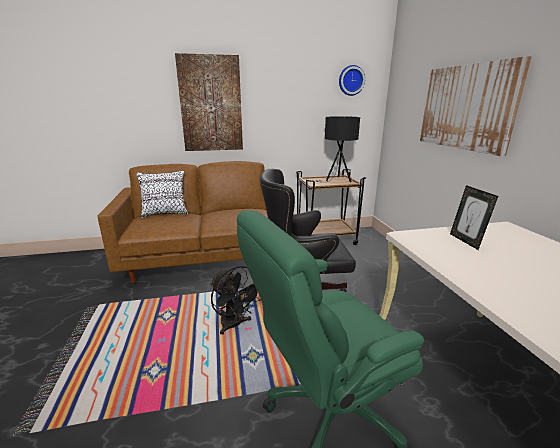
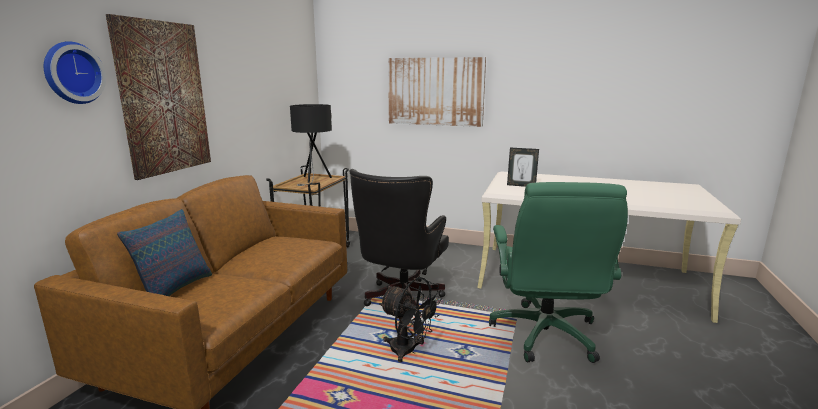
camera: 60 degrees left, 5 degrees down
(165, 214) = (175, 290): white pillow -> blue pillow
(234, 325) = (408, 351): black fan -> black fan turned 45 degrees clockwise
(351, 80) = (293, 63): wall clock -> wall clock (72, 73)

